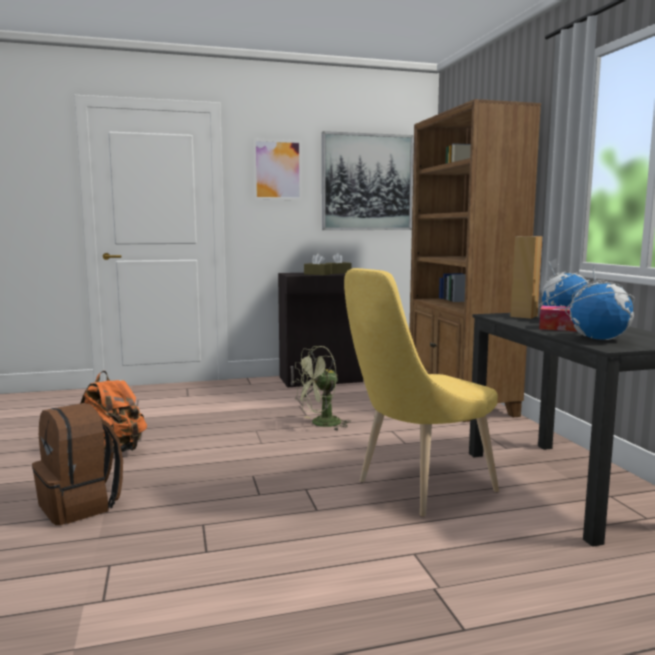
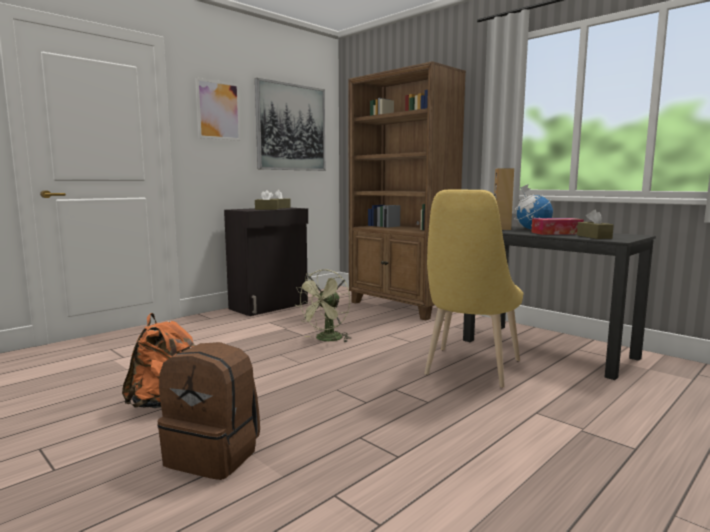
camera: 30 degrees left, 0 degrees up
(598, 339) = (594, 237): globe -> brown tissue box

